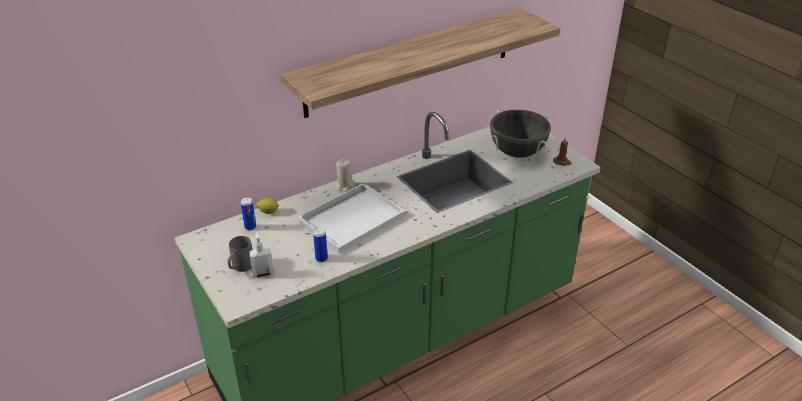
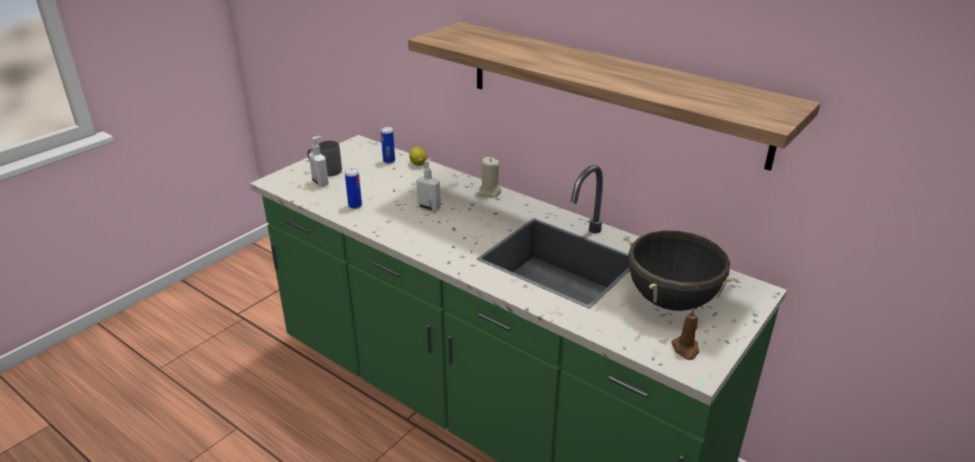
camera: 70 degrees right, 5 degrees down
(351, 220) = (429, 208): white tray -> soap dispenser

